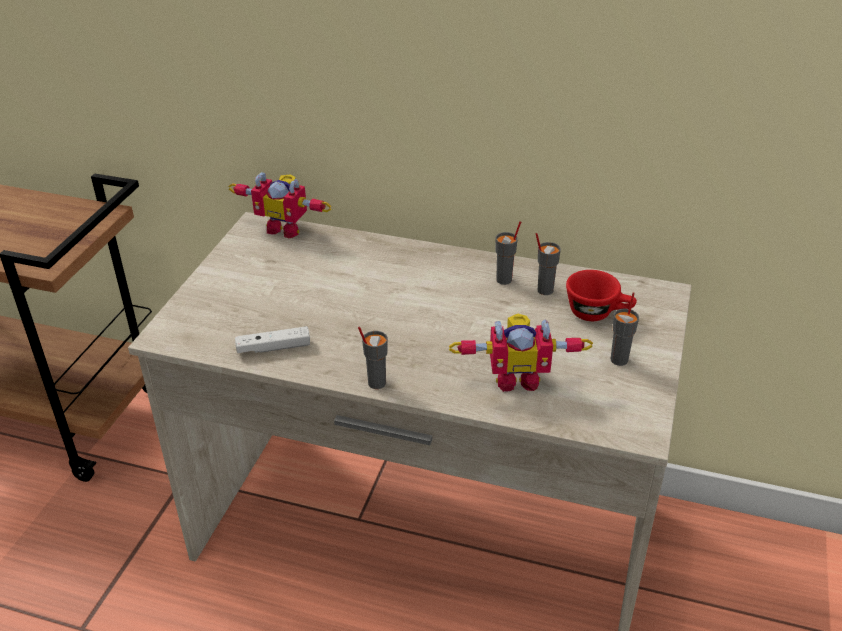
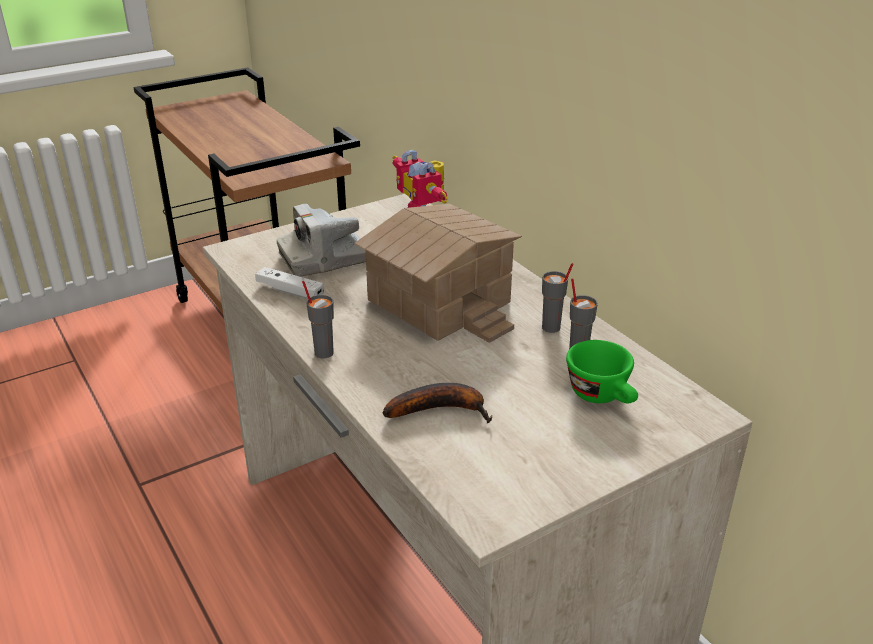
camera: 40 degrees right, 5 degrees down
(260, 306) = (324, 259): none -> camera
(401, 299) = (436, 302): none -> toy house
(517, 378) = (442, 409): toy robot -> banana
(598, 313) = (603, 397): red cup -> green cup
(619, 359) = (564, 446): grey cup -> none

